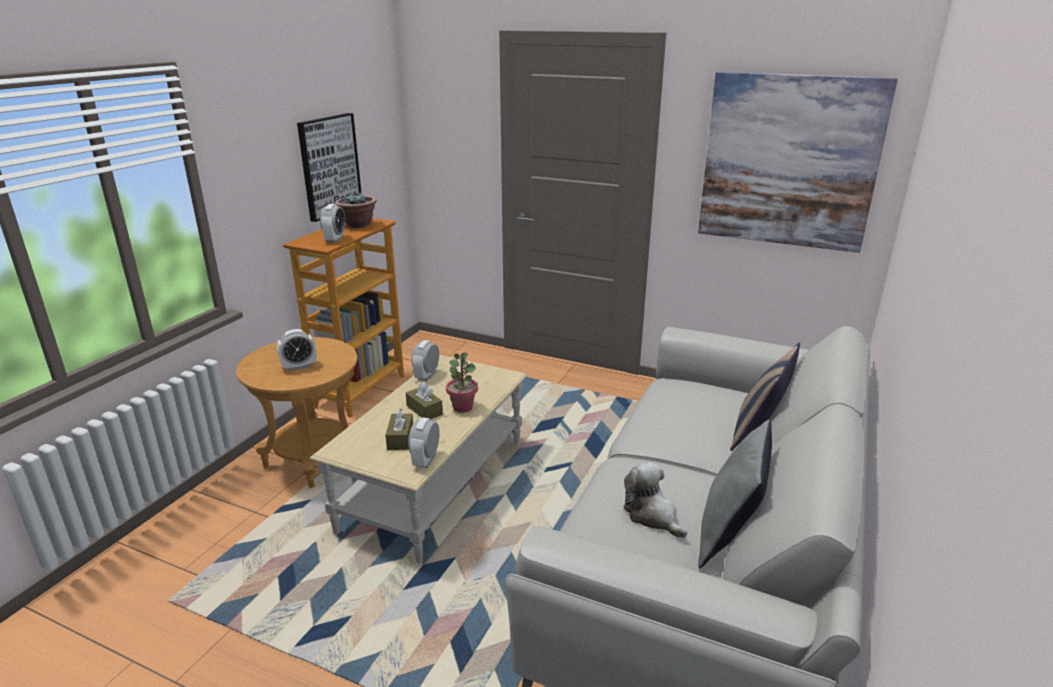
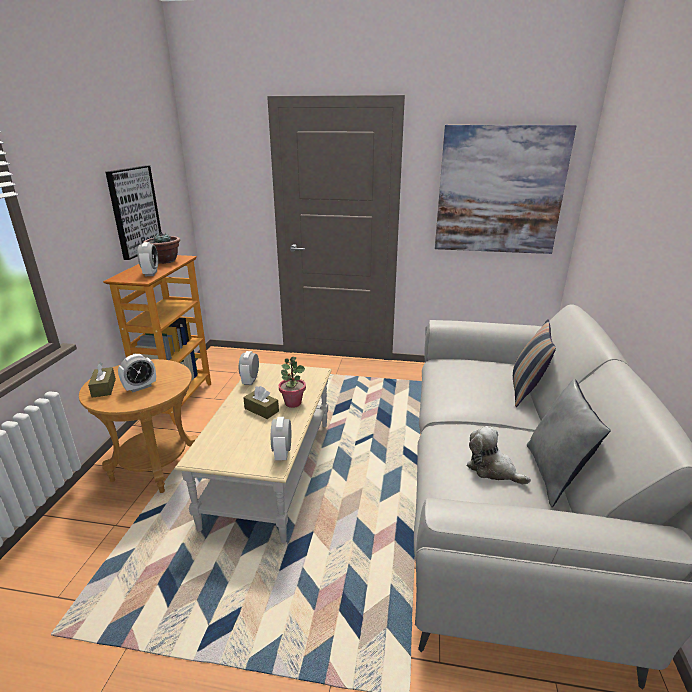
camera: 15 degrees left, 0 degrees up
(400, 438) = (251, 438): brown tissue box -> brown tissue box (104, 388)

